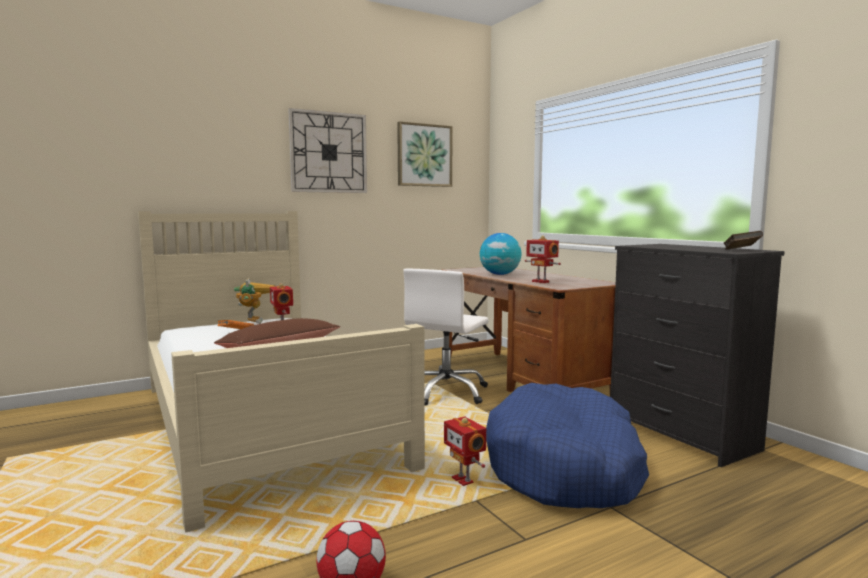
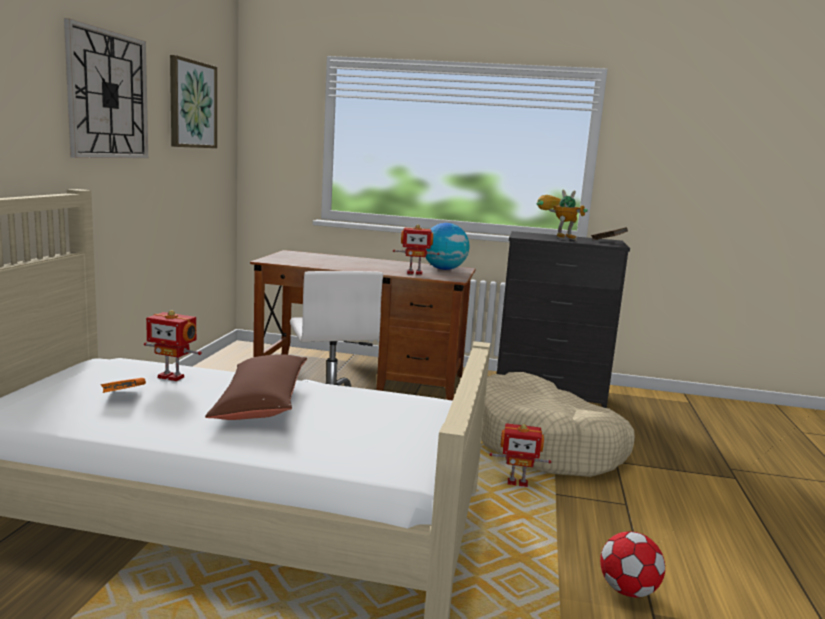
camera: 50 degrees left, 5 degrees up
(253, 321) = (80, 373): toy robot -> toy robot (555, 238)
(500, 274) = (342, 265): globe -> globe (444, 269)
(565, 467) = (544, 444): blue dog bed -> beige dog bed

